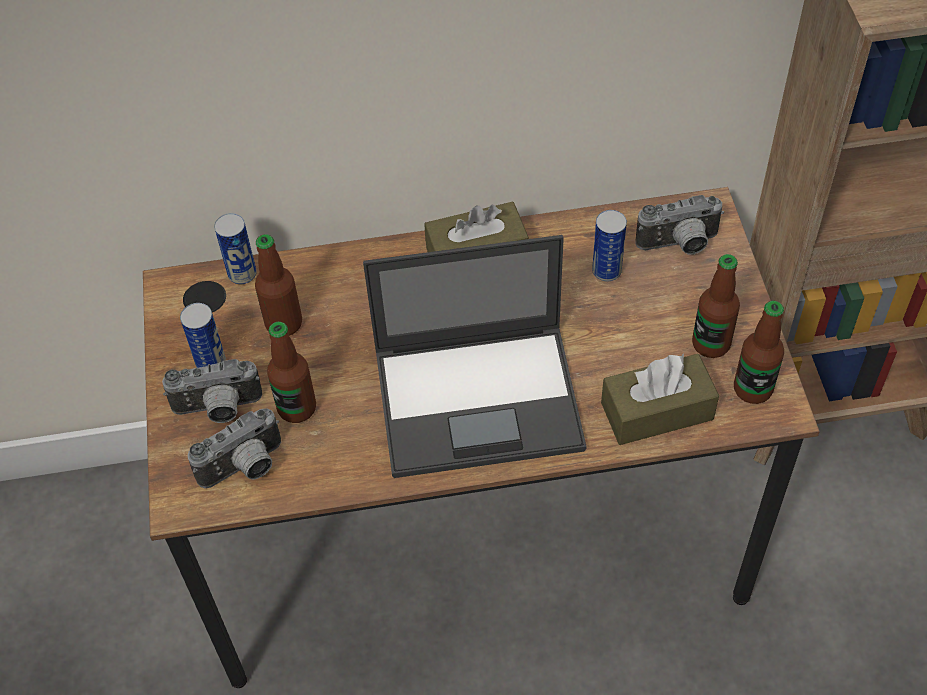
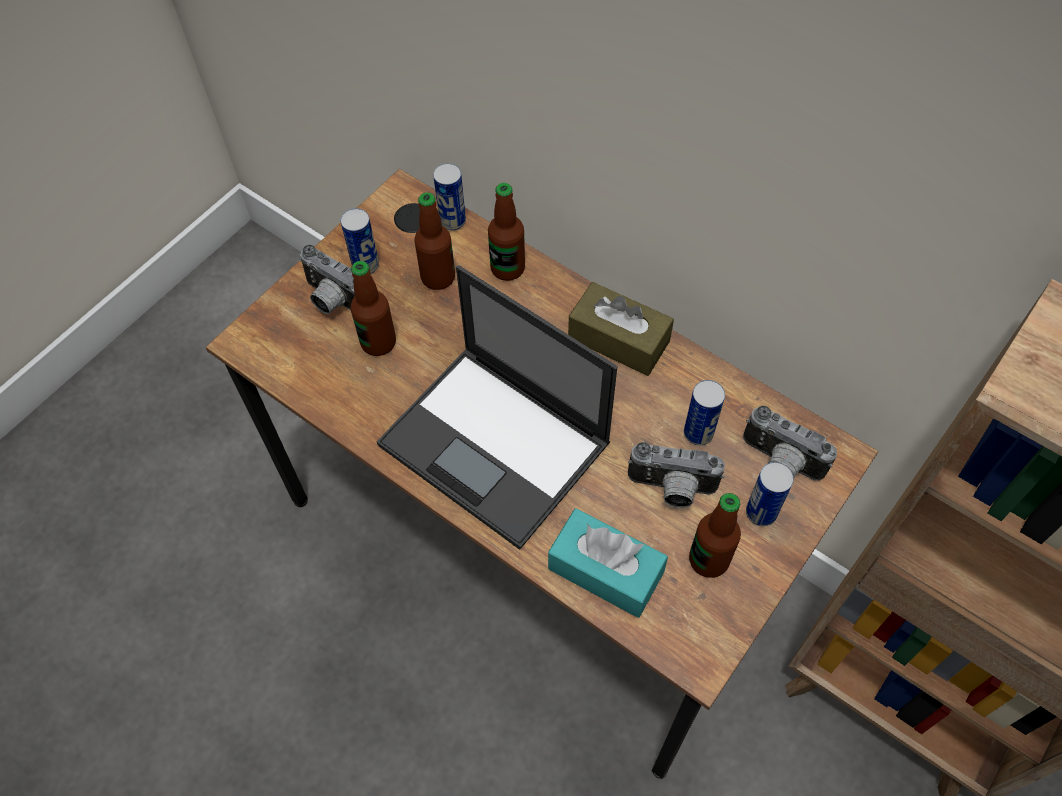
camera: 45 degrees right, 5 degrees up
(245, 468) = (303, 354): camera -> camera (671, 490)
(657, 411) = (605, 571): brown tissue box -> turquoise tissue box
(706, 286) = (761, 512): none -> can
(752, 389) = (698, 624): bottle -> bottle (507, 268)

